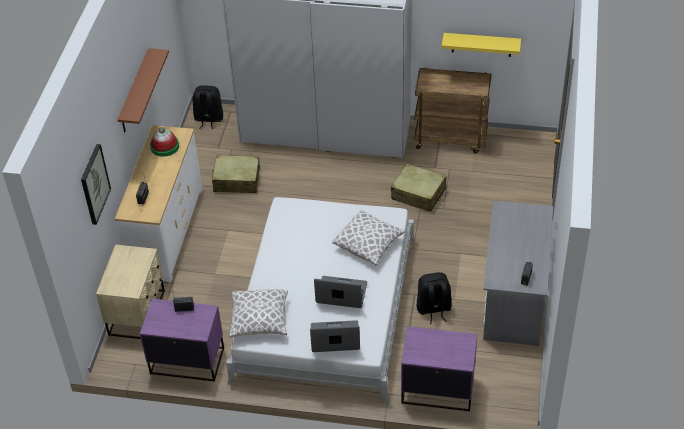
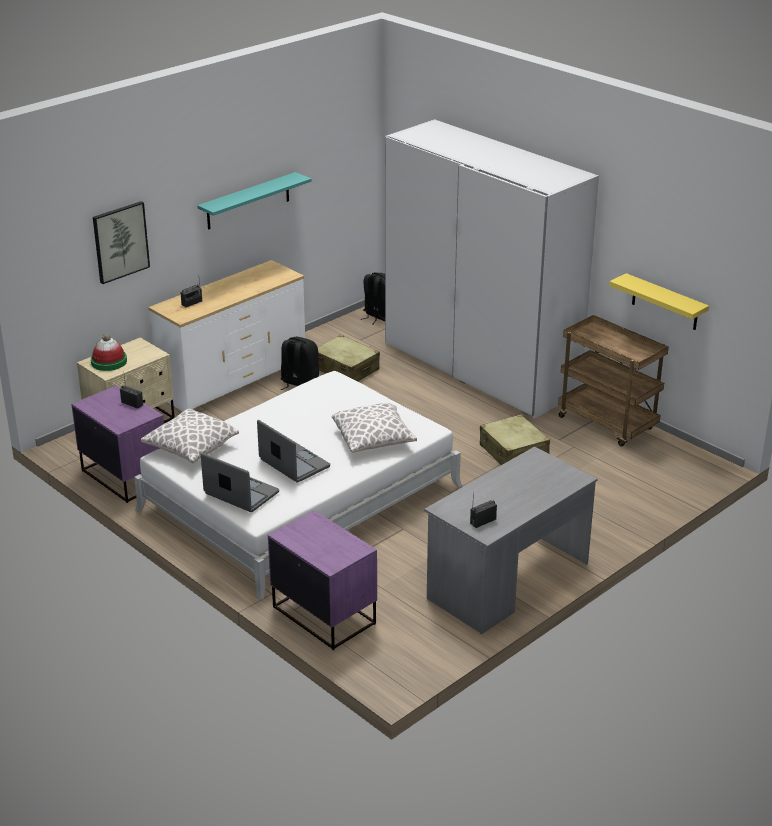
camera: 35 degrees right, 15 degrees down
(135, 92) = (248, 201): brown shelf -> turquoise shelf
(164, 146) = (260, 277): hat -> hat (109, 362)
(433, 309) = (407, 549): black backpack -> black backpack (299, 384)

